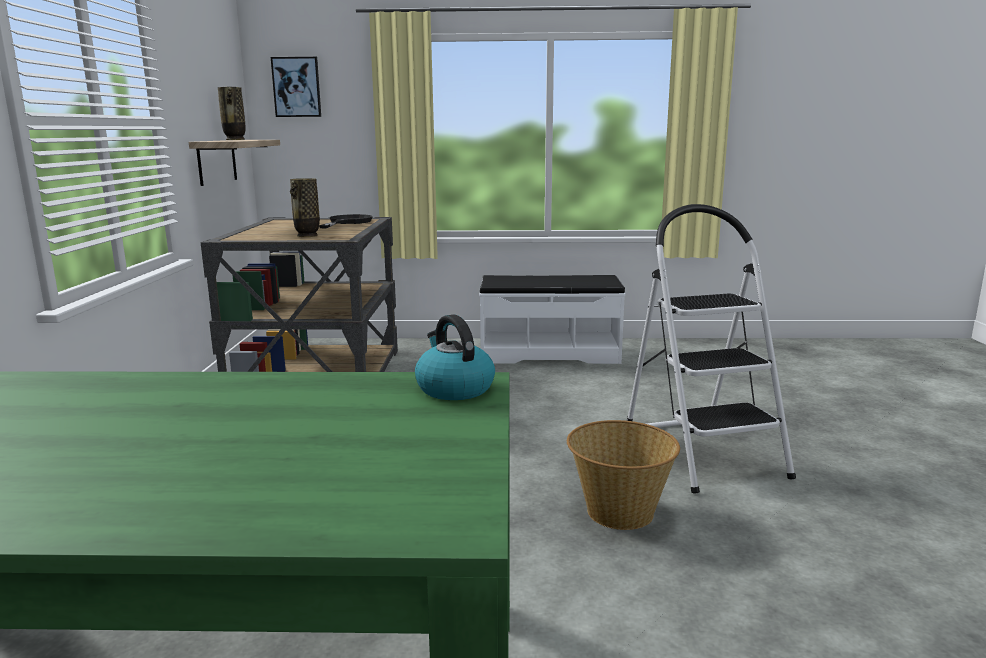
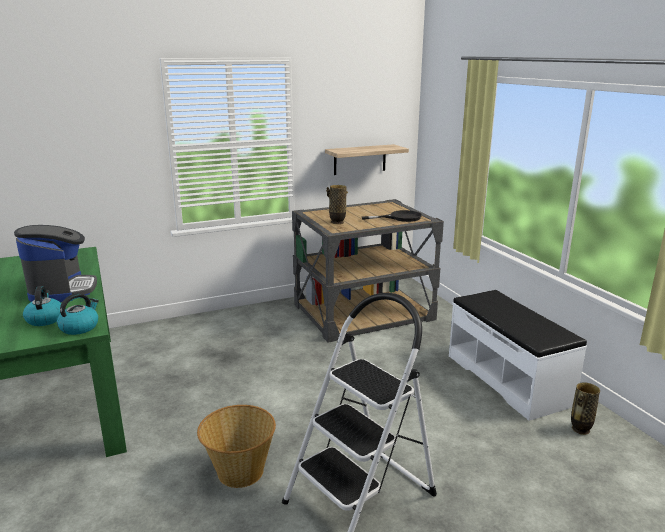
camera: 65 degrees right, 5 degrees up
(214, 401) = (62, 290): none -> coffee machine
(235, 140) = (374, 147): vase -> vase (580, 429)
(296, 87) = (438, 110): picture -> none
(370, 415) = (45, 319): none -> kettle

